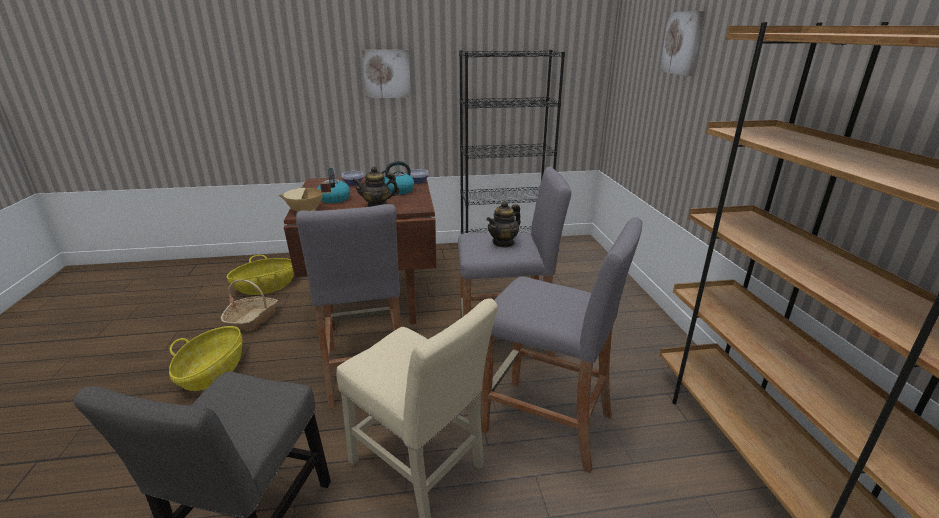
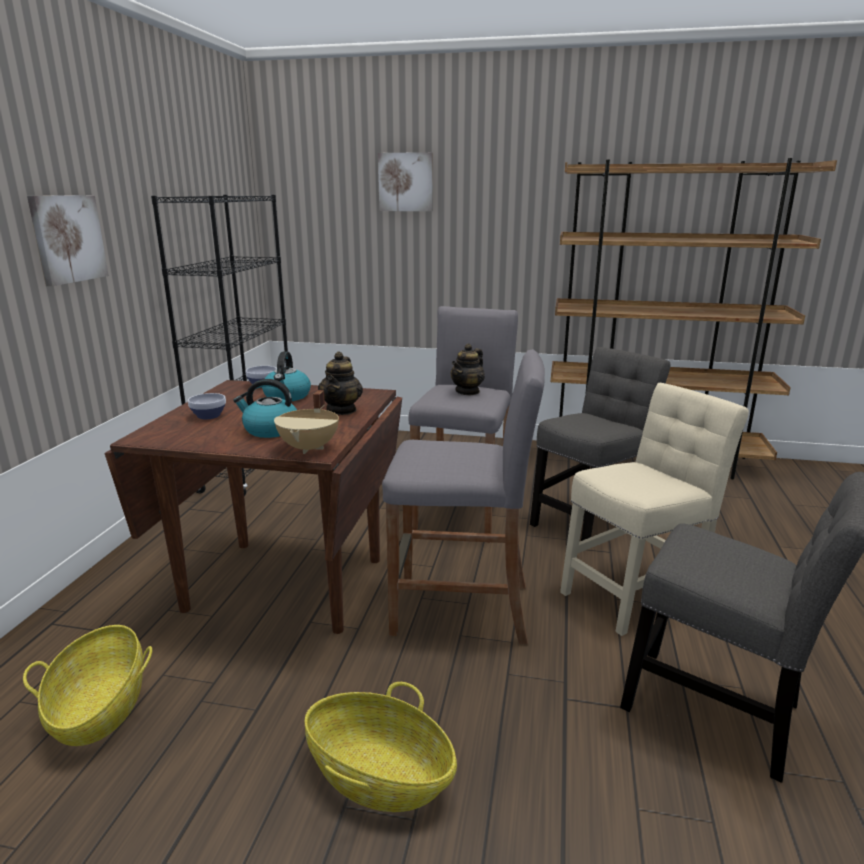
camera: 70 degrees left, 5 degrees down
(252, 319) = (225, 726): basket -> none
(503, 243) = (467, 391): teapot -> teapot turned 60 degrees clockwise
(547, 423) = (590, 519): grey stool -> grey chair

